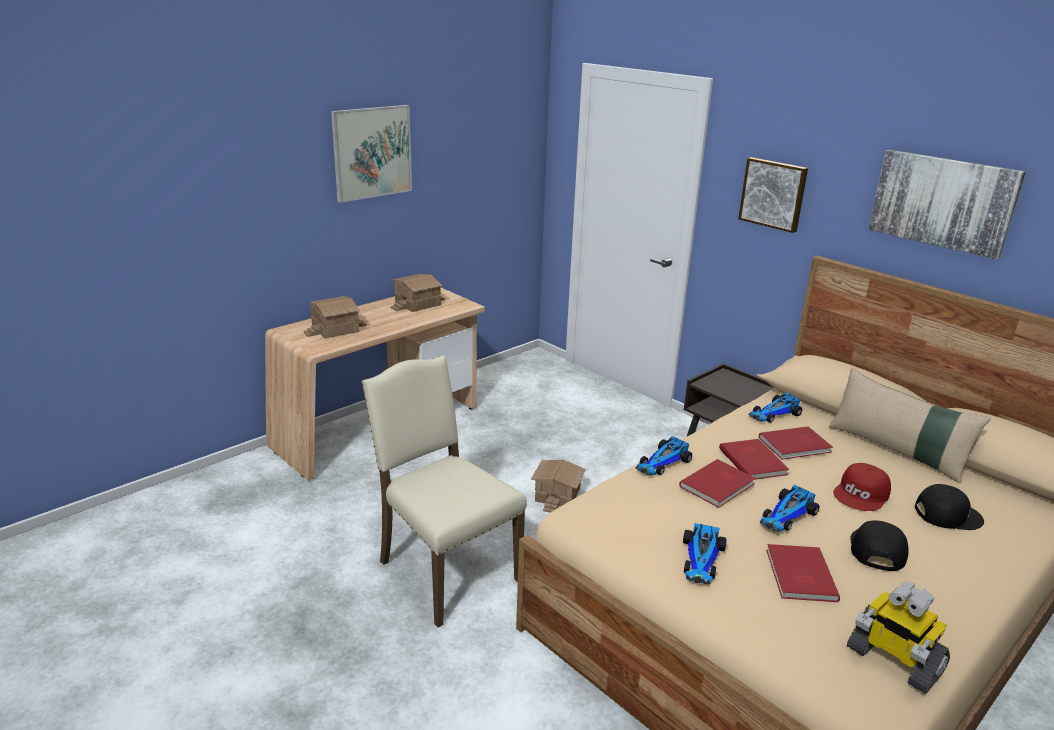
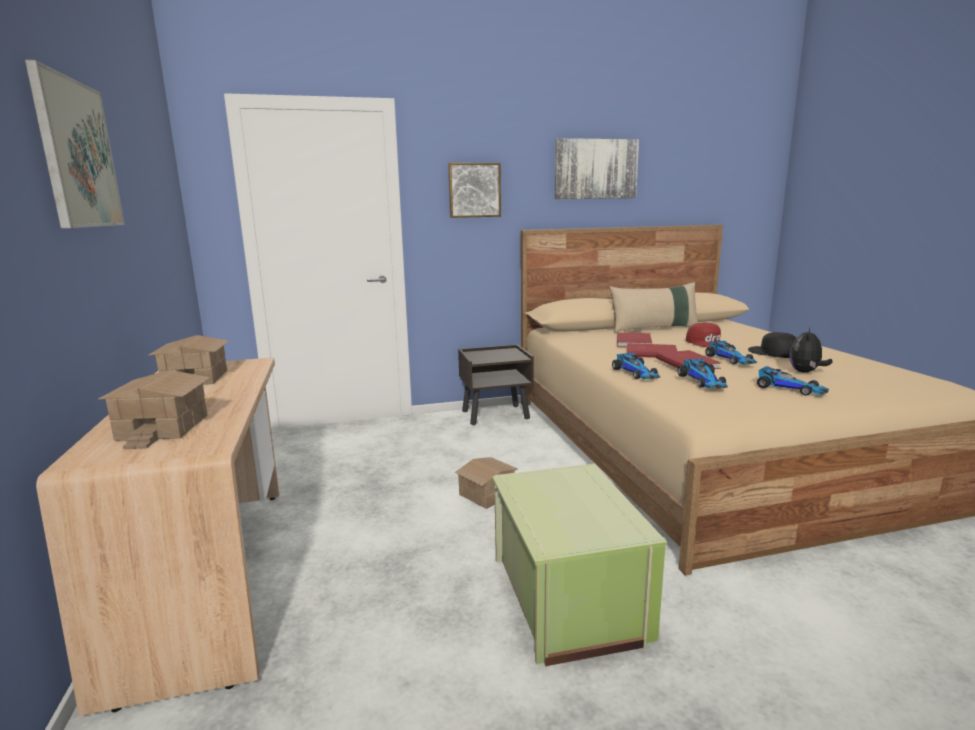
camera: 60 degrees left, 10 degrees down
(445, 570) = (566, 598): beige chair -> green storage box
(774, 414) = (584, 338): toy car -> toy car (704, 381)
(799, 575) = (806, 372): red book -> plush toy
(893, 660) = (899, 372): toy robot -> none
(947, 514) = (733, 335): black cap -> none

